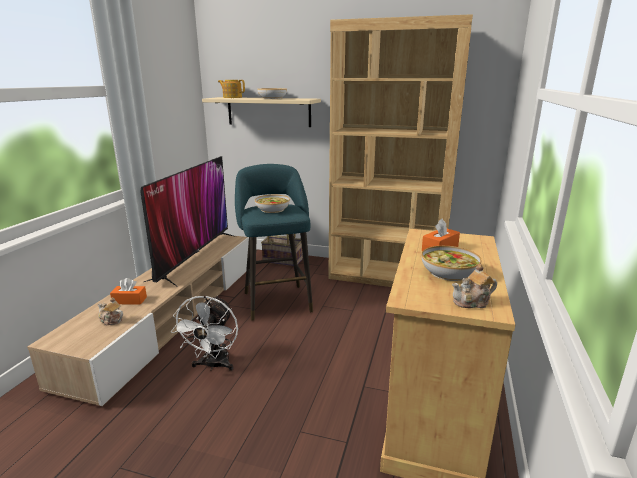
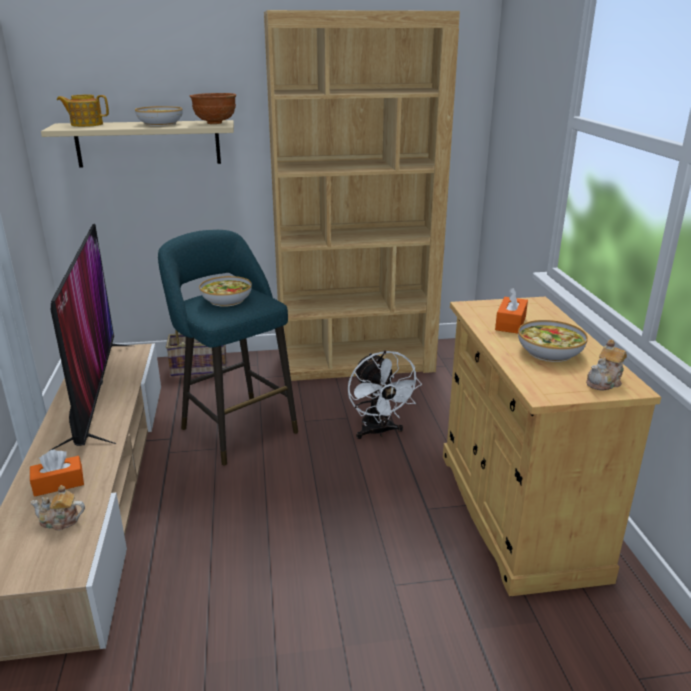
camera: 25 degrees left, 5 degrees up
(213, 365) = (220, 541): white fan -> white fan (378, 432)
(304, 99) = (215, 123): none -> brown bowl

